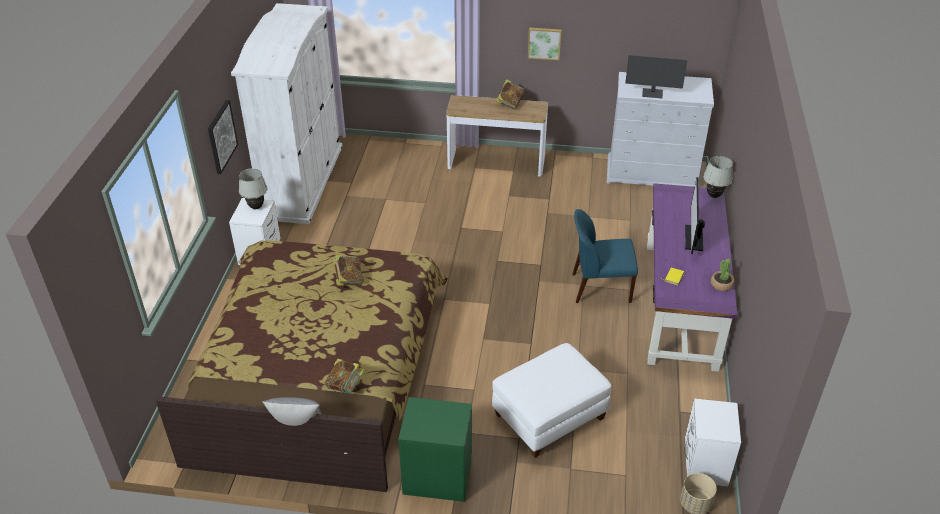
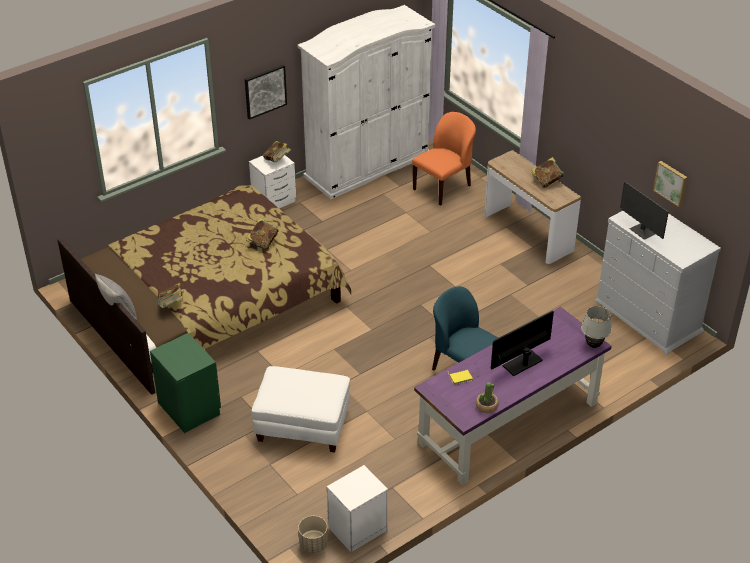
camera: 45 degrees right, 0 degrees up
(256, 207) = (277, 160): white table lamp -> book
(387, 165) = (443, 187): none -> orange chair
(544, 43) = (594, 138): picture -> picture (671, 183)

